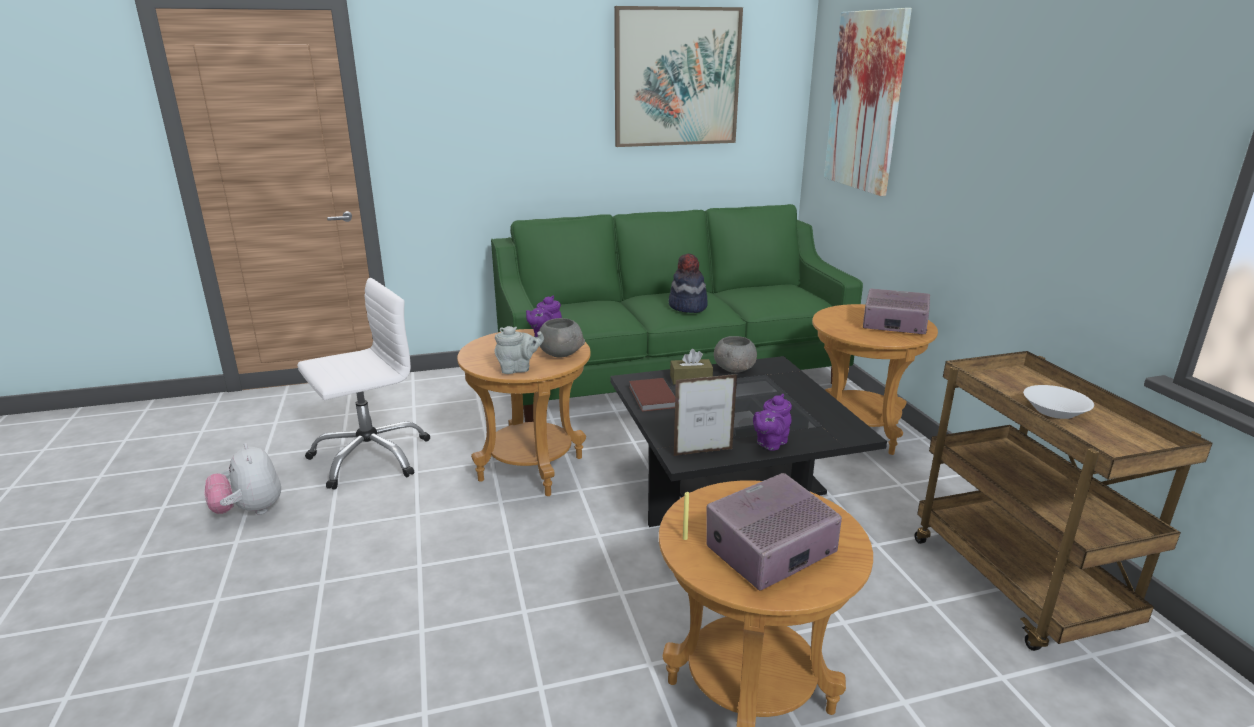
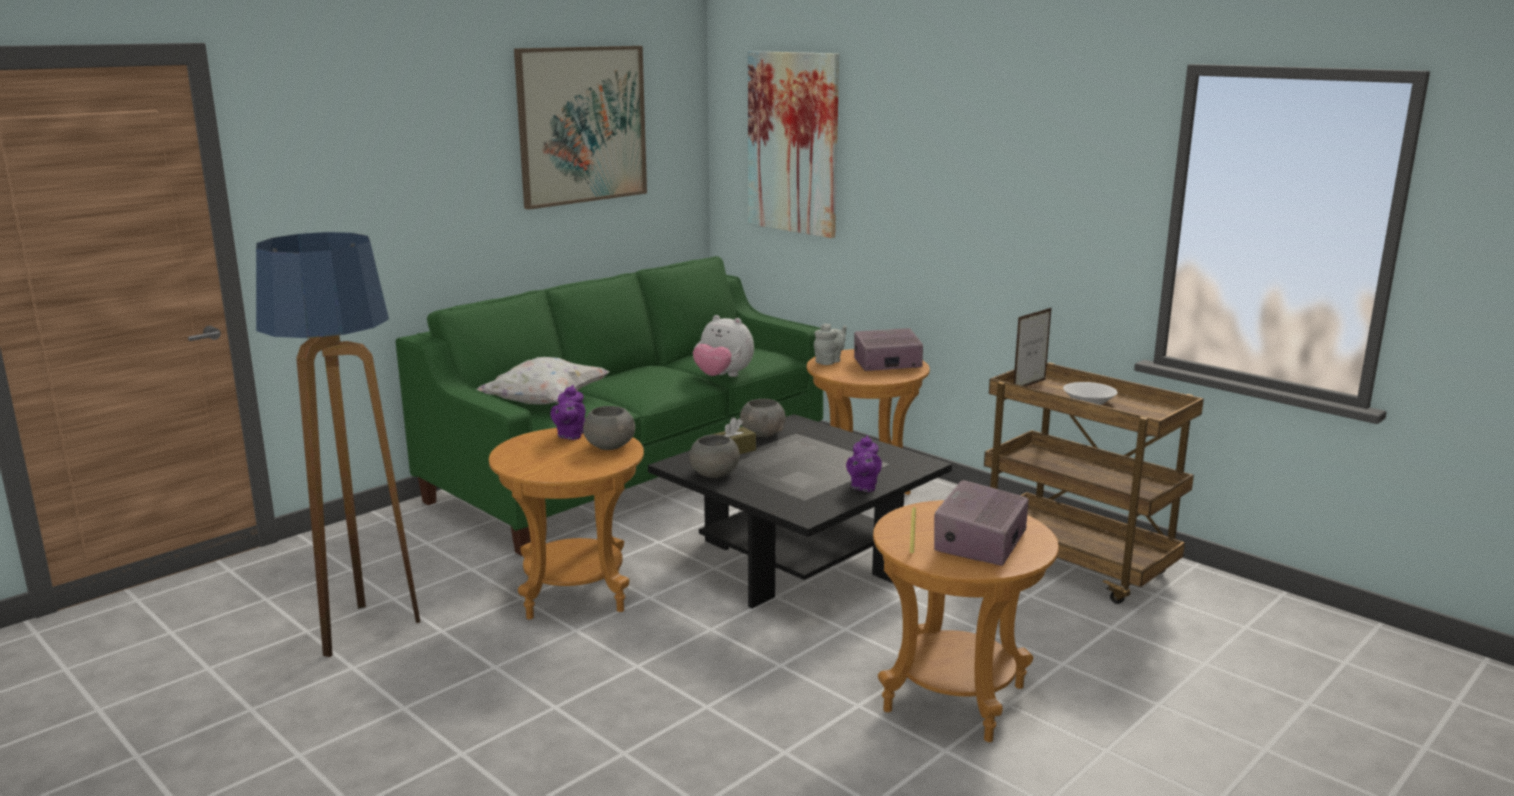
camera: 30 degrees left, 5 degrees down
(250, 511) = (273, 723): plush toy -> plush toy (723, 376)
(370, 457) = (362, 632): white office chair -> floor lamp
(518, 369) = (585, 468): grey teapot -> grey teapot (829, 361)
(581, 307) = (544, 403): none -> white pillow
(652, 397) = (714, 474): brown book -> grey bowl
(687, 307) = (663, 382): hat -> none
(703, 452) = (815, 506): picture frame -> picture frame (1029, 385)

